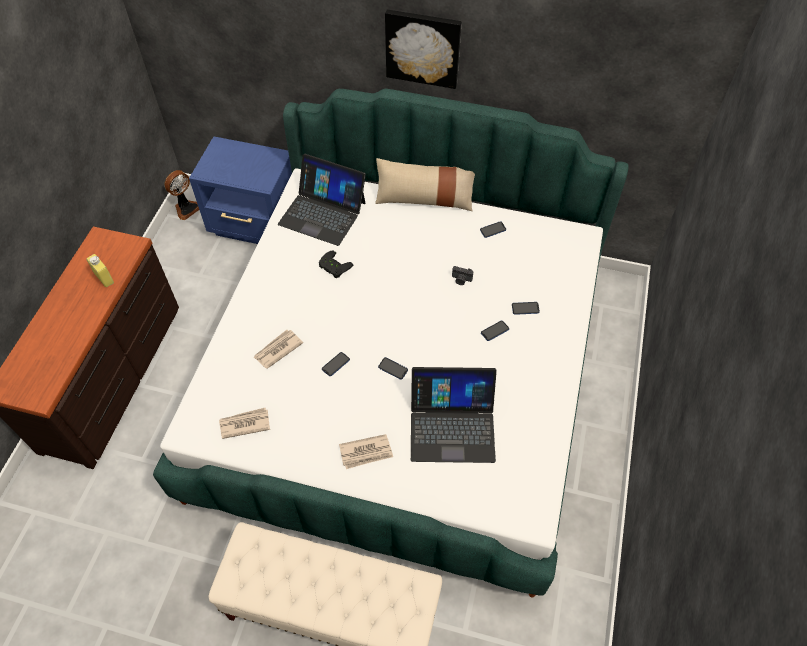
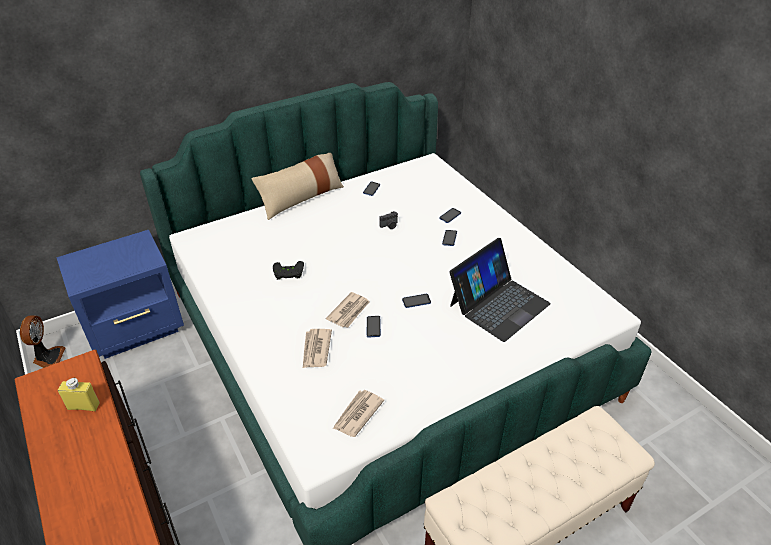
camera: 45 degrees left, 15 degrees down
(322, 213) = (233, 247): laptop -> none
(366, 452) = (469, 360): newspaper -> newspaper (349, 311)
(423, 47) = (255, 58): picture -> none

